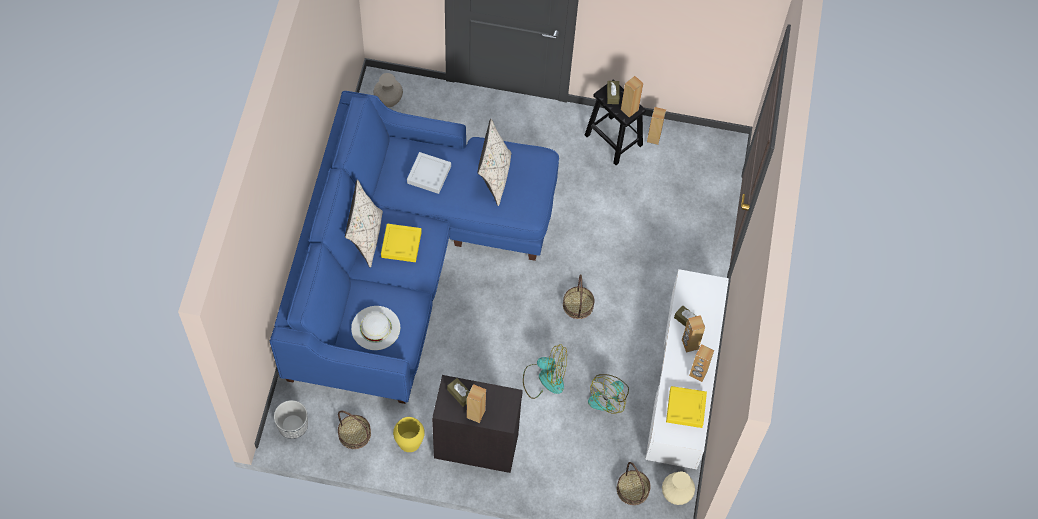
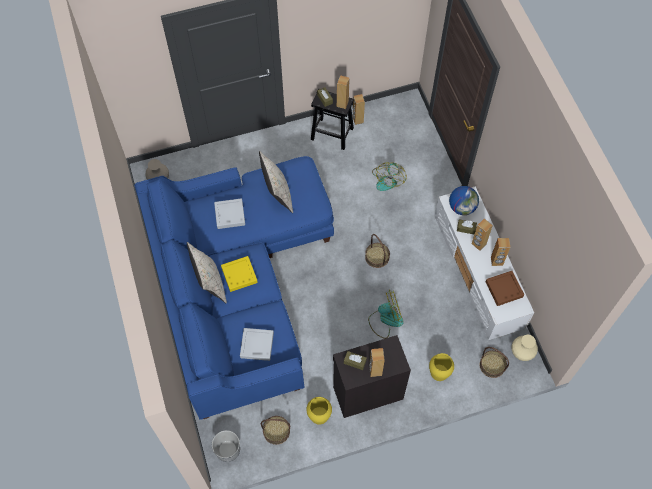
camera: 25 degrees left, 0 degrees up
(375, 328) = (257, 345): white hat -> grey tray
(568, 465) = (439, 372): none -> yellow vase
(609, 396) = (436, 309): fan -> fan (388, 179)
(685, 408) = (504, 289): yellow tray -> brown tray
(697, 294) = (462, 207): none -> globe

